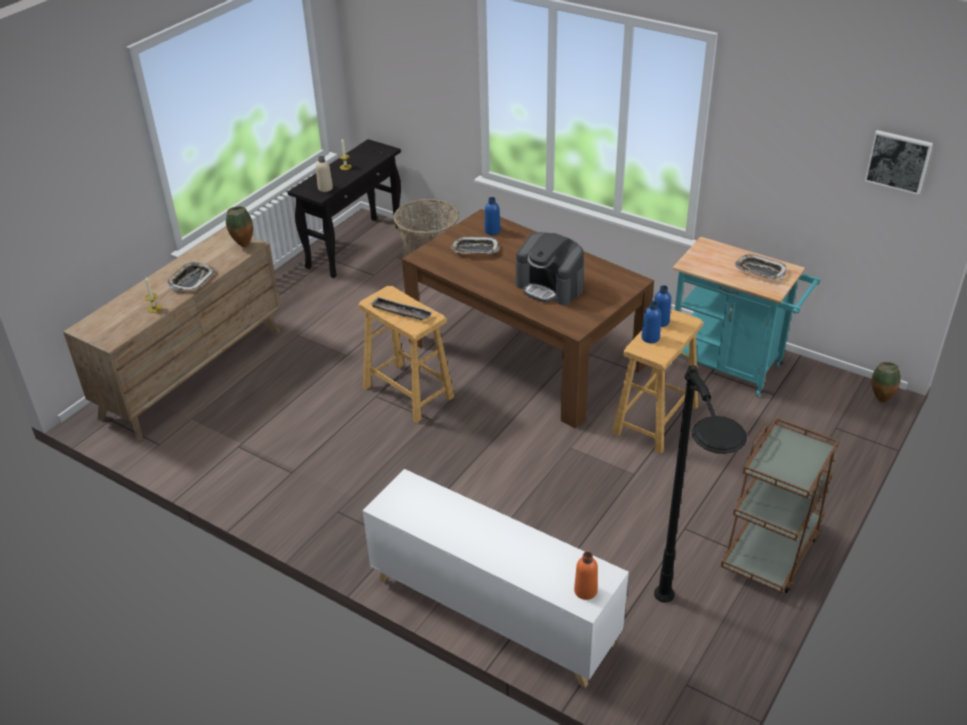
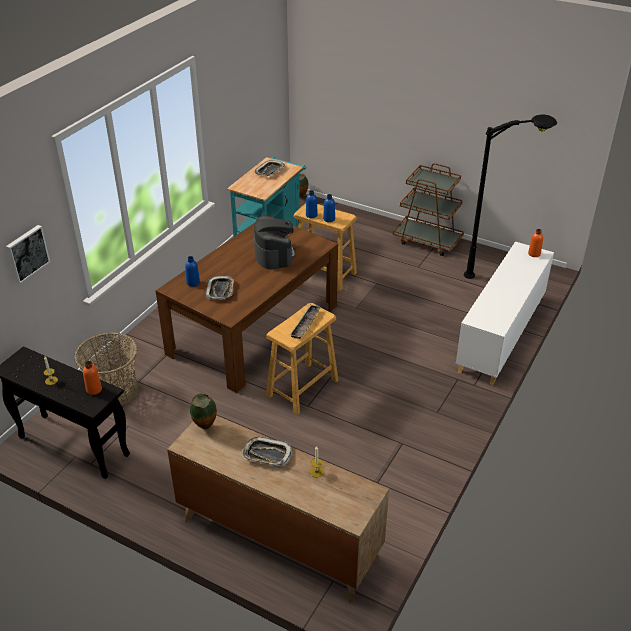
camera: 95 degrees left, 0 degrees up
(325, 188) = (94, 389): beige bottle -> orange bottle
(550, 287) = (274, 255): coffee machine -> coffee machine turned 45 degrees counterclockwise
(898, 161) = (269, 67): picture -> picture (26, 253)

